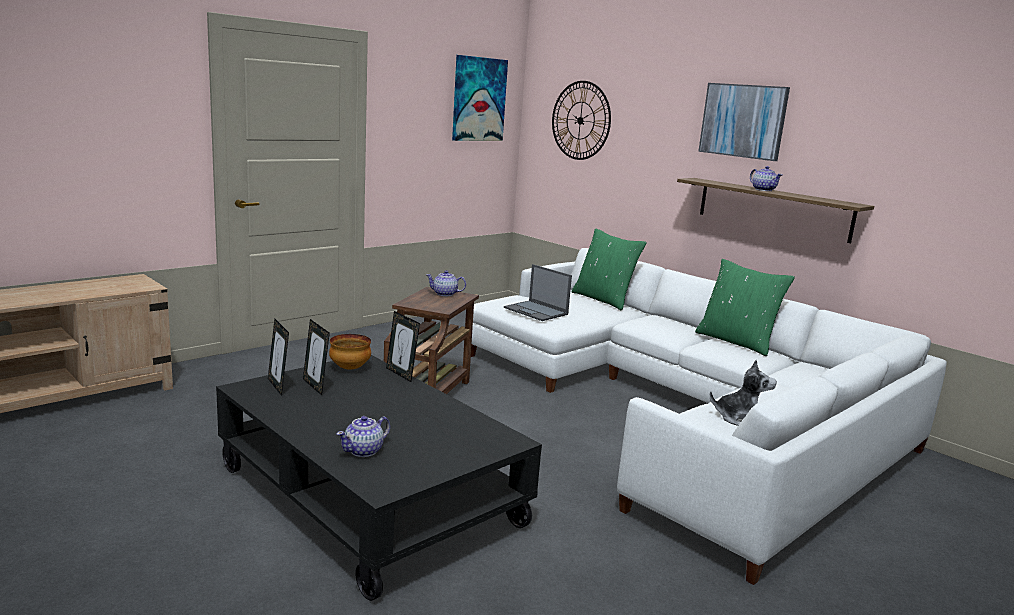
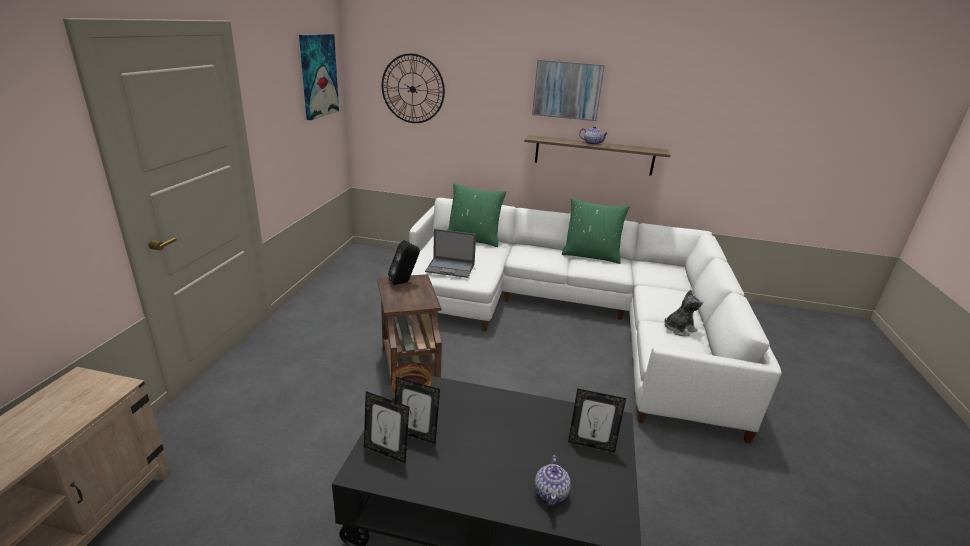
camera: 35 degrees left, 10 degrees up
(401, 374) = (457, 384): picture frame -> picture frame (591, 444)
(445, 294) = (404, 282): teapot -> black speaker

